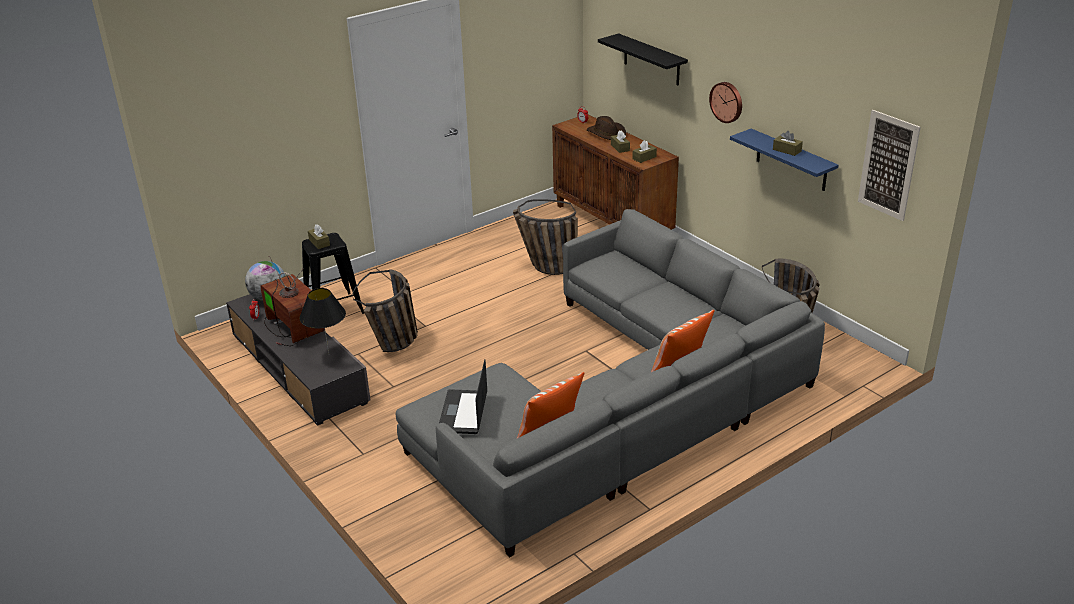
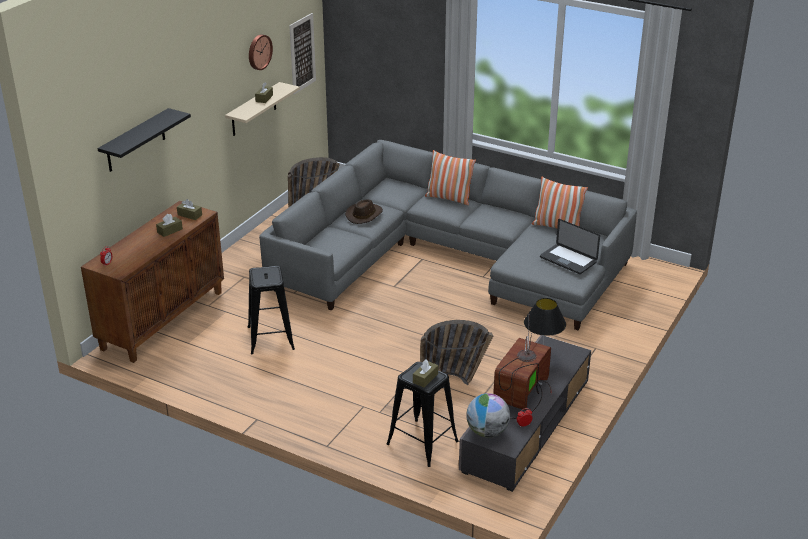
camera: 115 degrees left, 0 degrees up
(463, 413) = (568, 260): laptop -> laptop turned 60 degrees clockwise
(544, 267) = (271, 338): basket -> black stool
(606, 133) = (135, 244): brown hat -> brown hat (364, 215)
(727, 102) = (204, 112): wall clock -> wall clock (259, 52)
(791, 160) = (253, 110): blue shelf -> beige shelf

